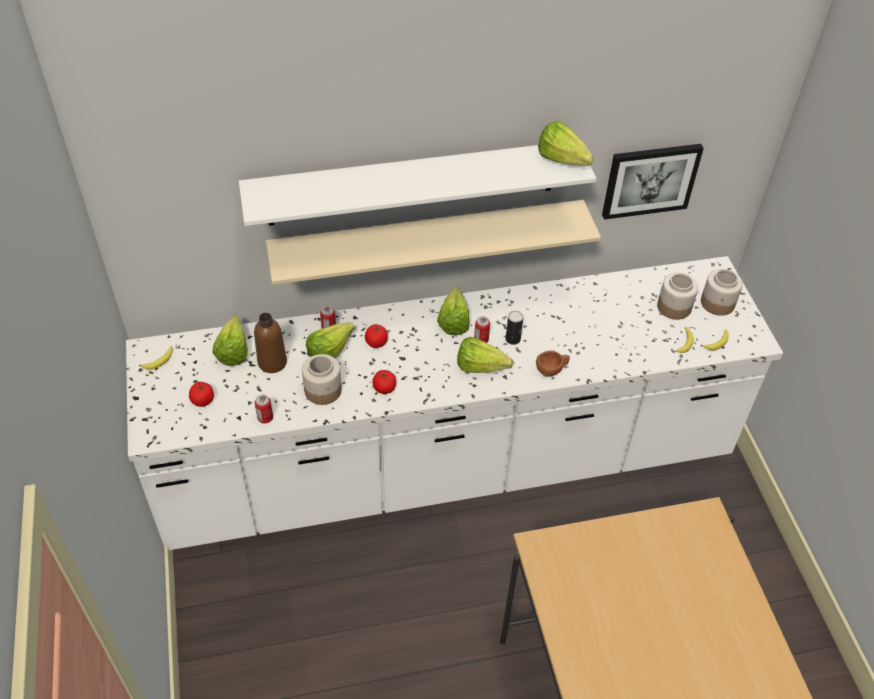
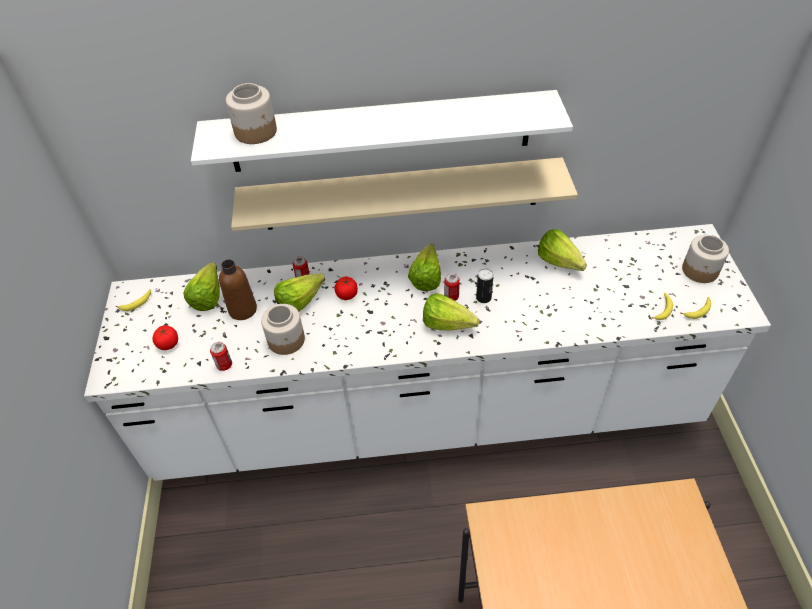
camera: 10 degrees right, 0 degrees up
(384, 388) = (347, 341): tomato -> none
(552, 370) = (520, 331): brown cup -> none
(565, 163) = (540, 111): lettuce -> lettuce (561, 265)
(650, 180) = (634, 138): picture -> none
(674, 307) = (654, 272): jar -> jar (256, 131)

